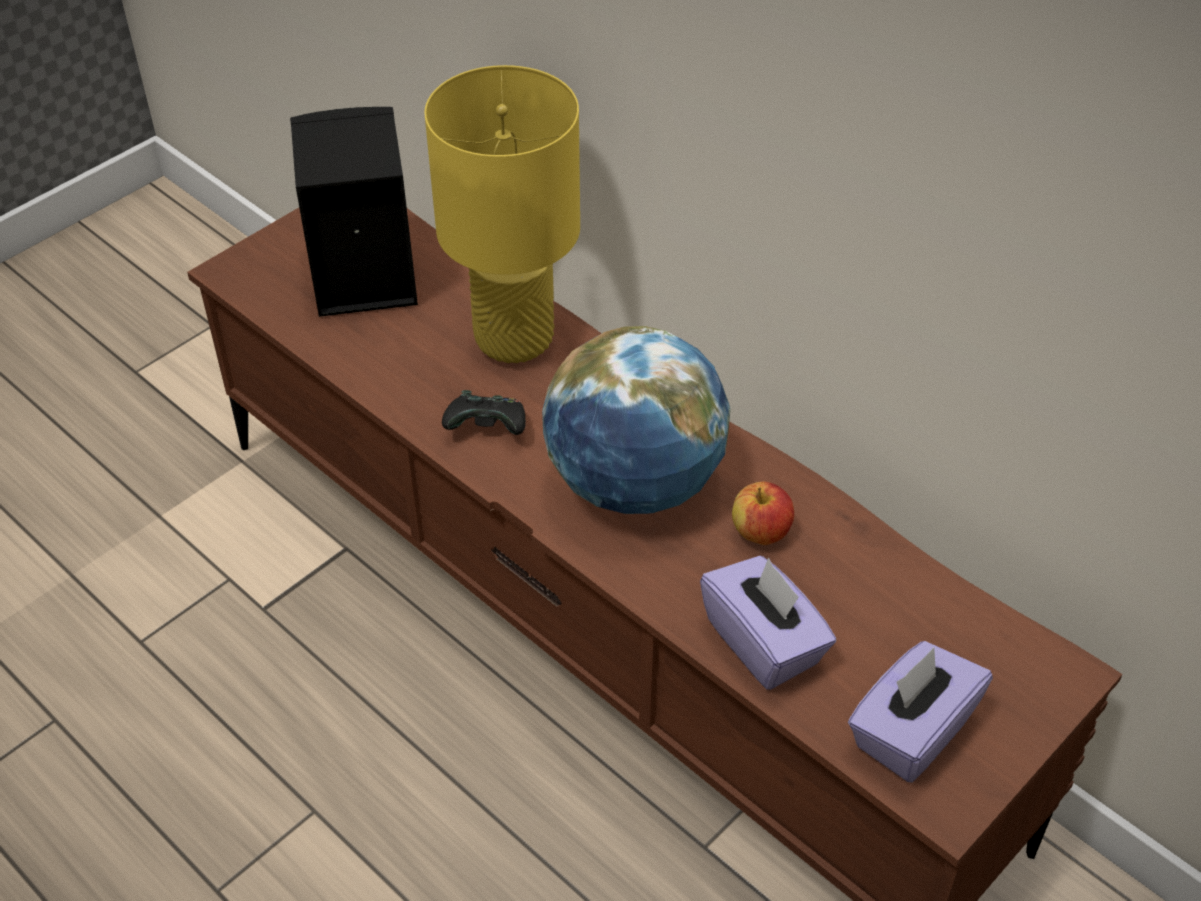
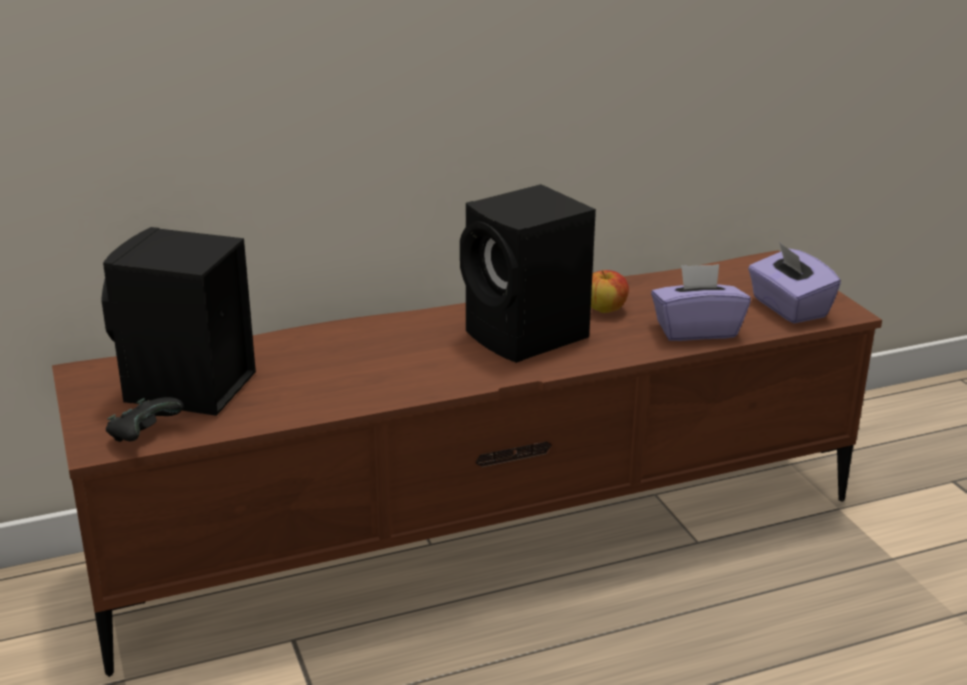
camera: 65 degrees left, 20 degrees down
(487, 429) = (423, 375): black game controller -> black game controller (144, 436)
(515, 344) = (345, 346): yellow table lamp -> none
(634, 484) = (528, 337): globe -> black speaker

